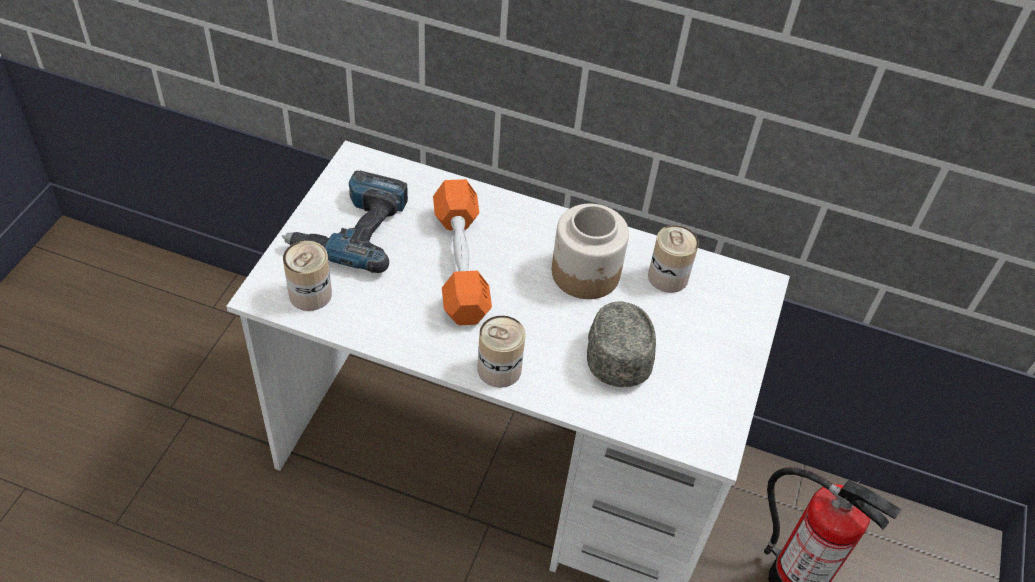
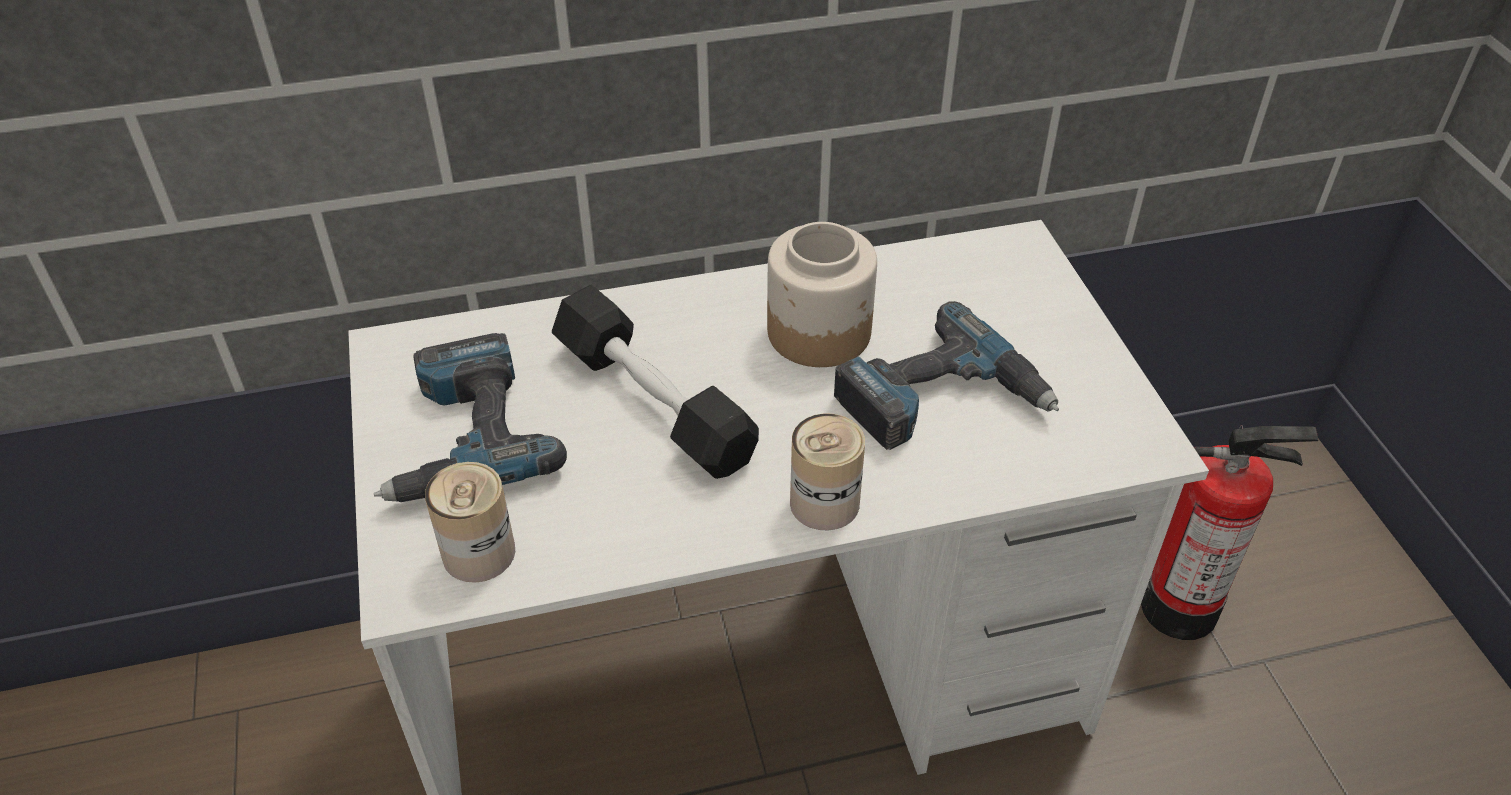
camera: 30 degrees left, 5 degrees down
(460, 264) = (653, 403): orange dumbbell -> black dumbbell
(617, 350) = (941, 400): grey cap -> power drill
(668, 277) = (916, 287): can -> none

